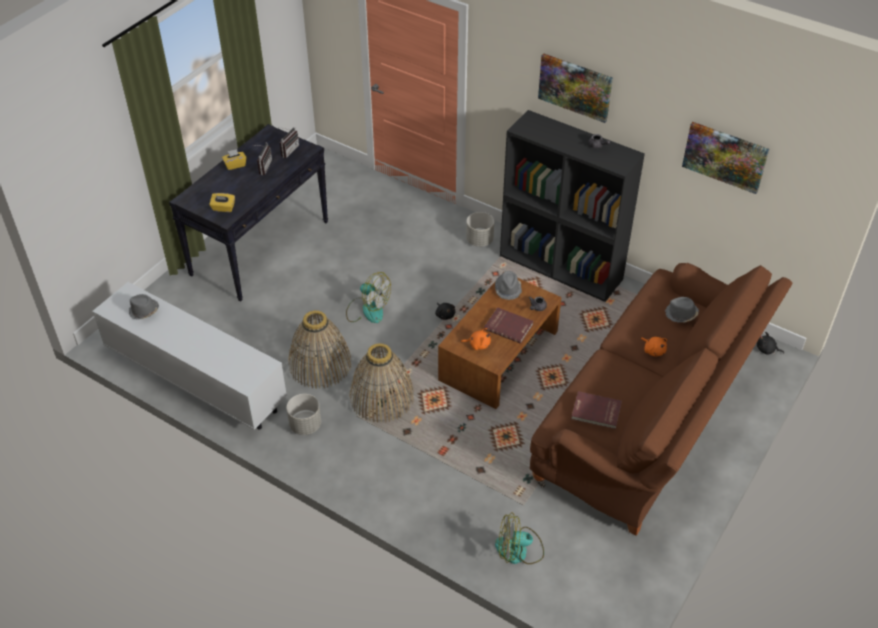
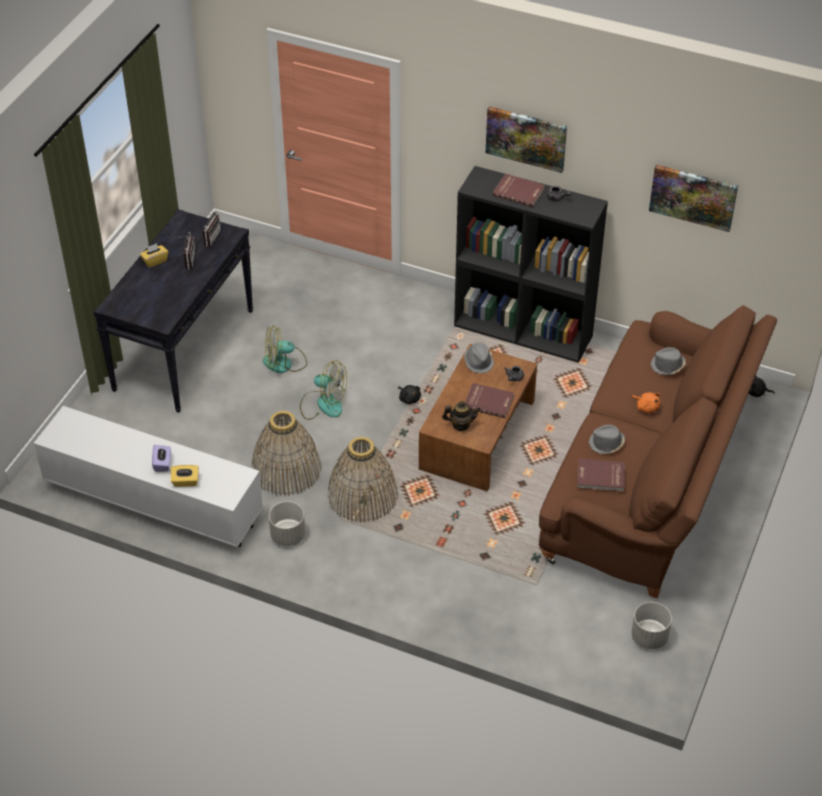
camera: 10 degrees left, 0 degrees up
(144, 311) = (92, 436): grey hat -> grey hat (606, 444)
(198, 344) = (162, 464): none -> purple tissue box
(223, 208) = (157, 311): yellow tissue box -> yellow tissue box (185, 482)
(478, 344) = (461, 425): orange plush toy -> teapot
(479, 240) = (428, 311): grey planter -> grey planter (649, 637)
(519, 550) = (542, 630): fan -> fan (284, 363)
(563, 136) = (519, 191): none -> red book

